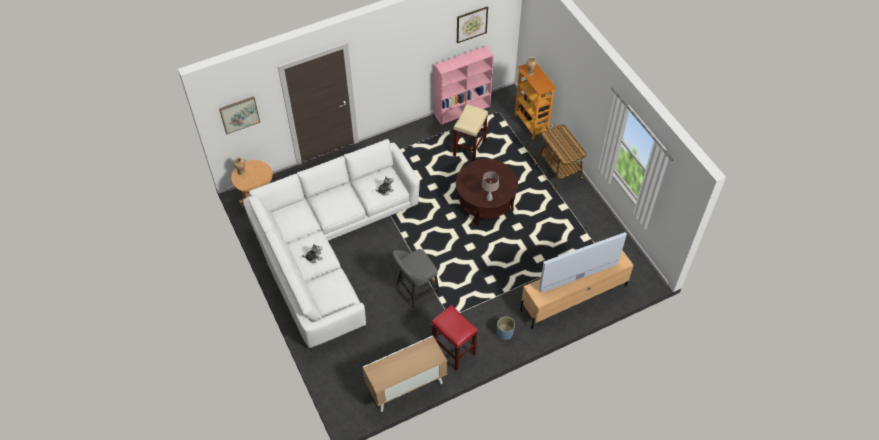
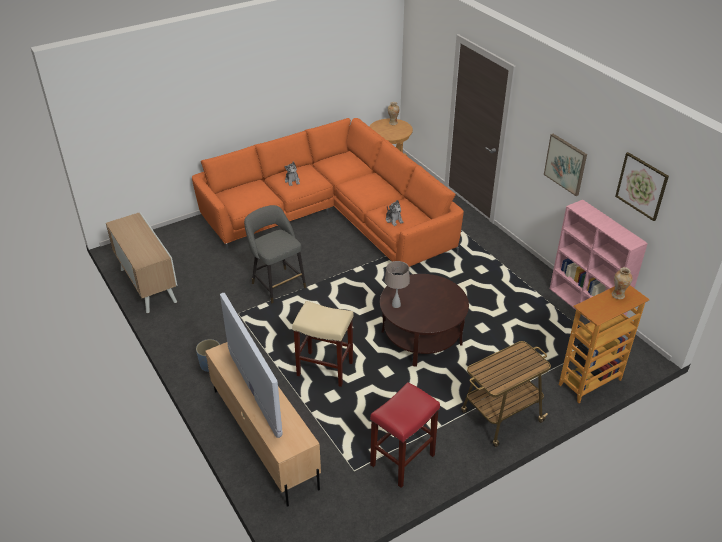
camera: 85 degrees right, 15 degrees down
(239, 114) = (421, 64): picture -> picture (565, 164)
(328, 247) = (333, 217): white sofa -> orange sofa
(454, 351) = (189, 320): red stool -> red stool (402, 461)
(469, 148) = (516, 318): beige stool -> beige stool (326, 369)

